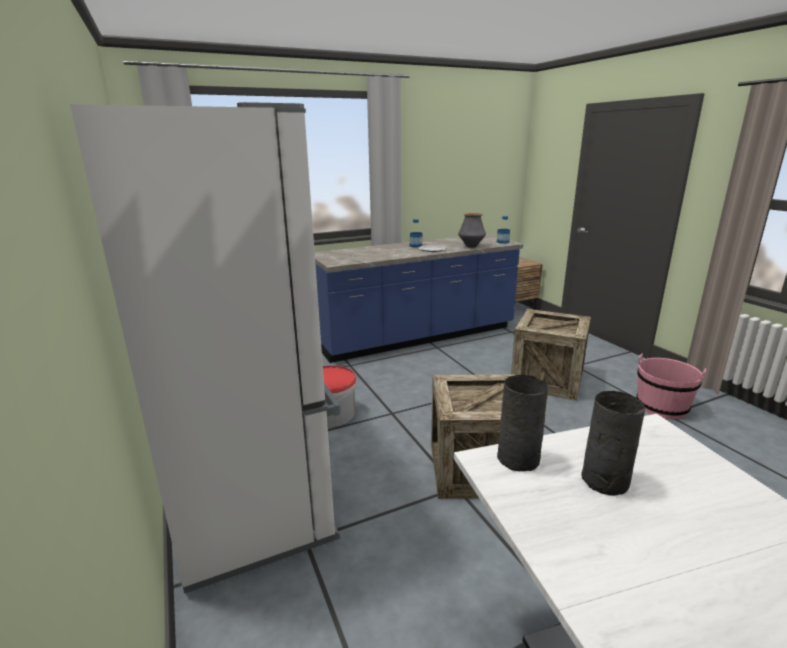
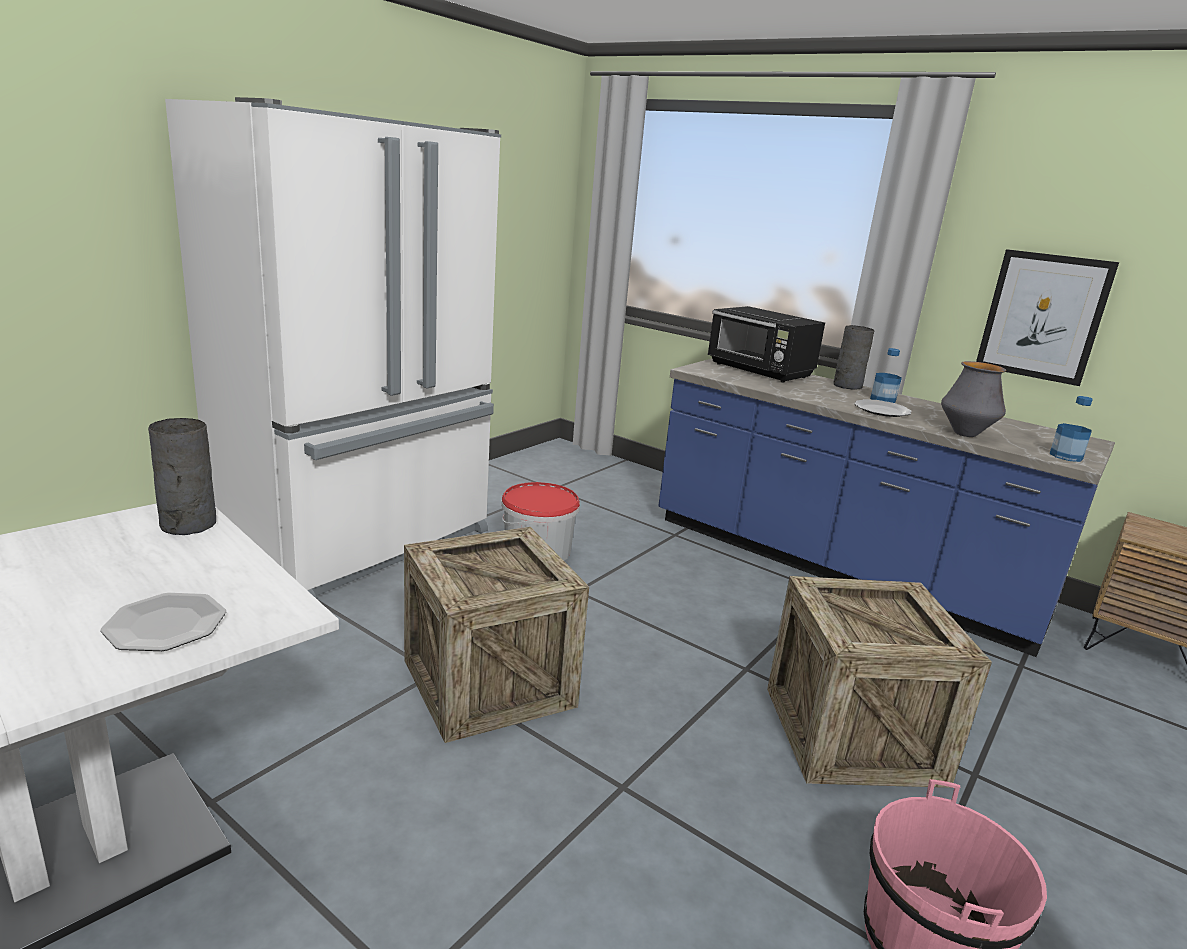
camera: 60 degrees right, 0 degrees up
(349, 253) = (760, 371): none -> black microwave
(443, 189) = (1043, 316): none -> picture
(604, 481) = (139, 571): grey vase -> grey vase (846, 385)
(682, 469) = (166, 625): none -> plate

